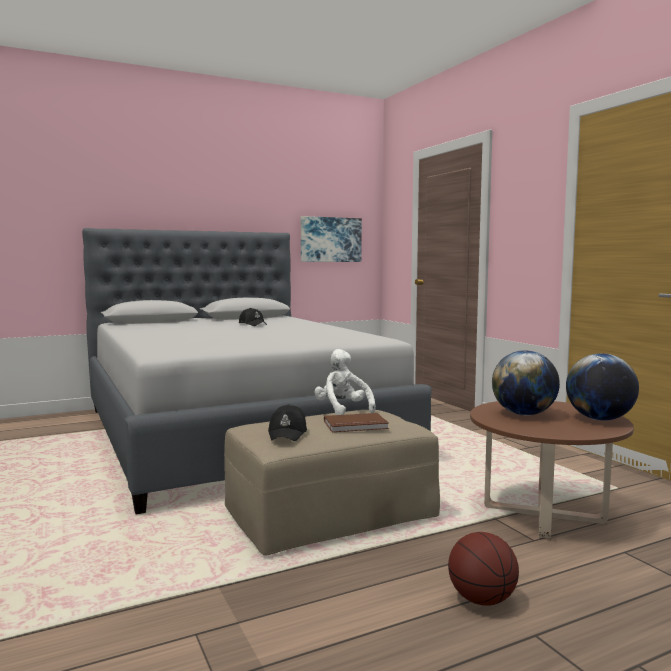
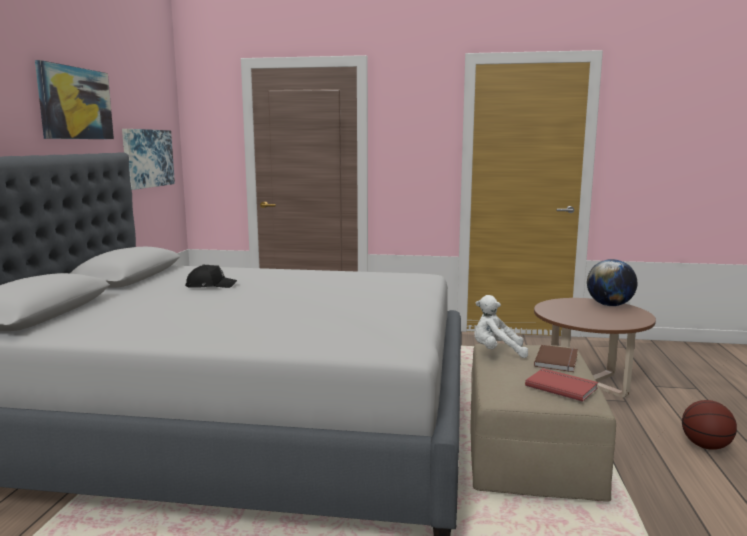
camera: 55 degrees left, 5 degrees up
(252, 199) = (75, 103): none -> picture
(288, 433) = (561, 386): black cap -> red book
(523, 414) = (581, 314): globe -> none

